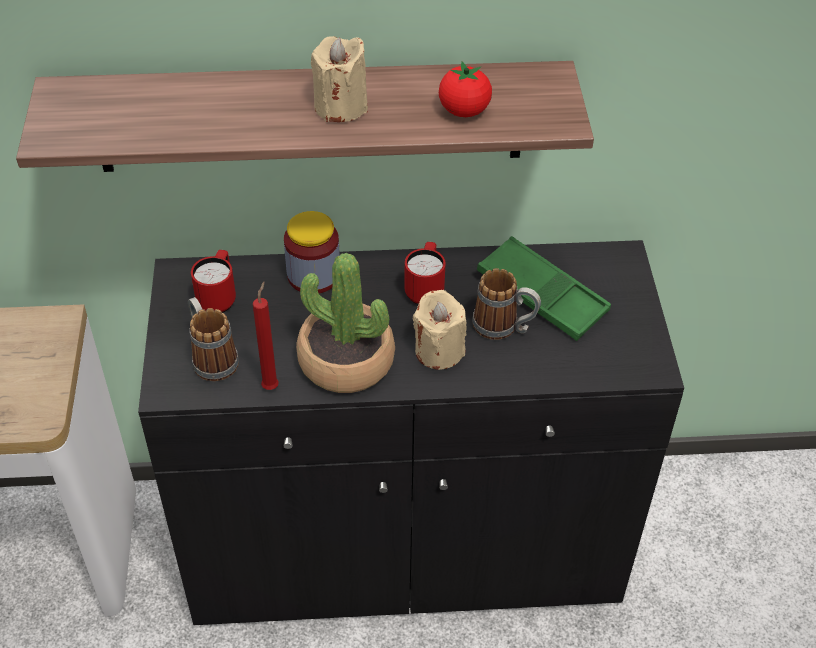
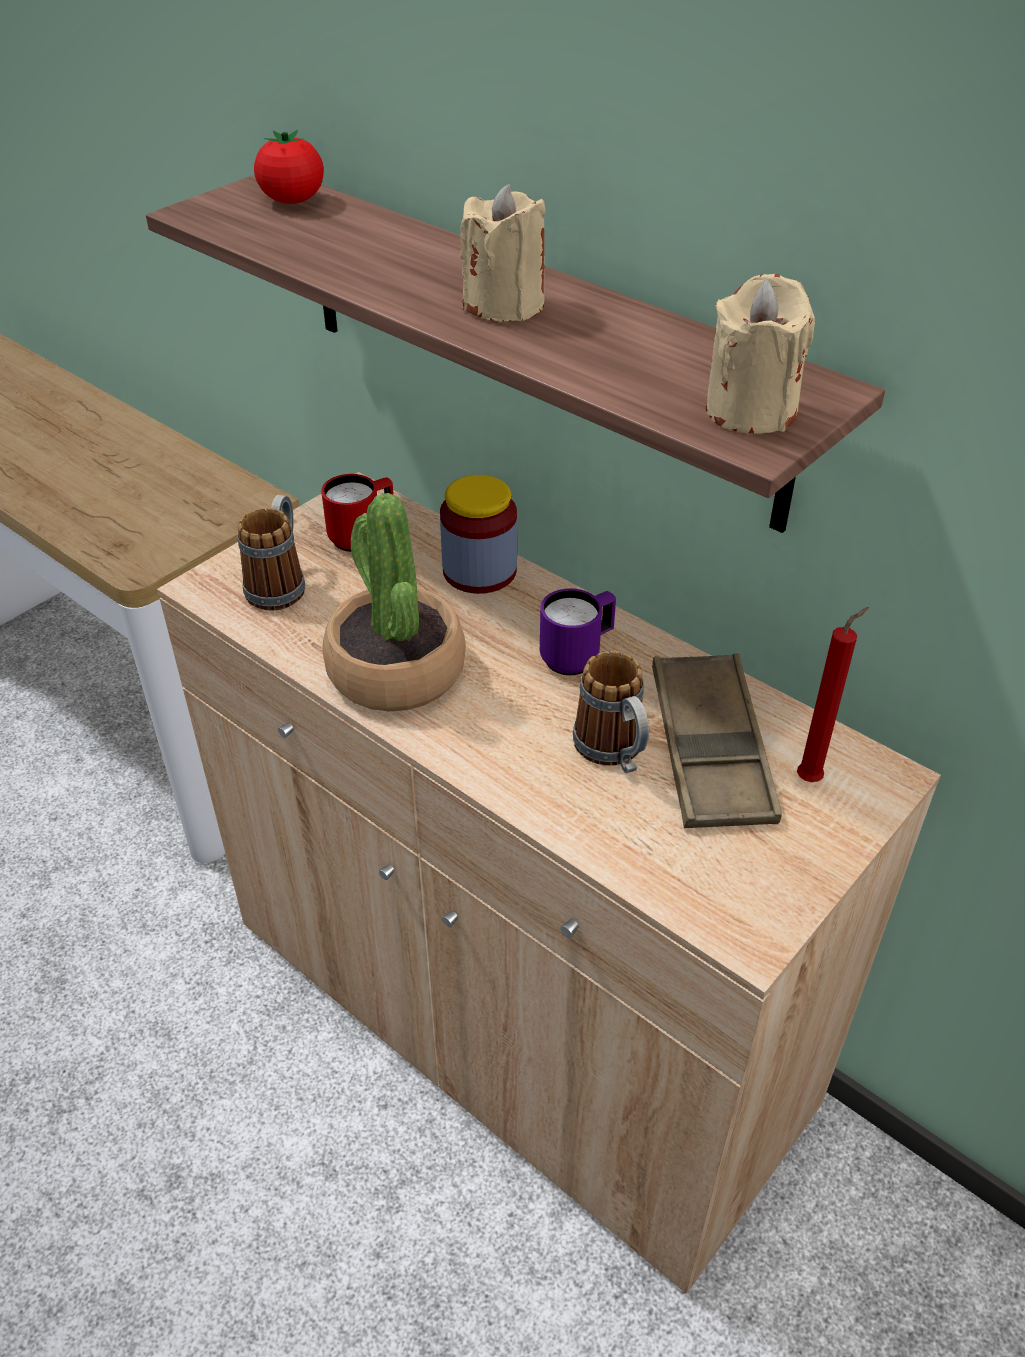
camera: 45 degrees right, 5 degrees down
(271, 385) = (295, 644): red candle -> red candle (812, 778)
(404, 546) = (514, 1015): black cabinet -> beige cabinet
(425, 290) = (577, 656): red mug -> purple mug
(439, 351) = (505, 727): beige candle -> beige candle (750, 411)
(464, 111) = (641, 372): tomato -> tomato (292, 201)
(542, 295) = (711, 750): green tray -> brown tray

